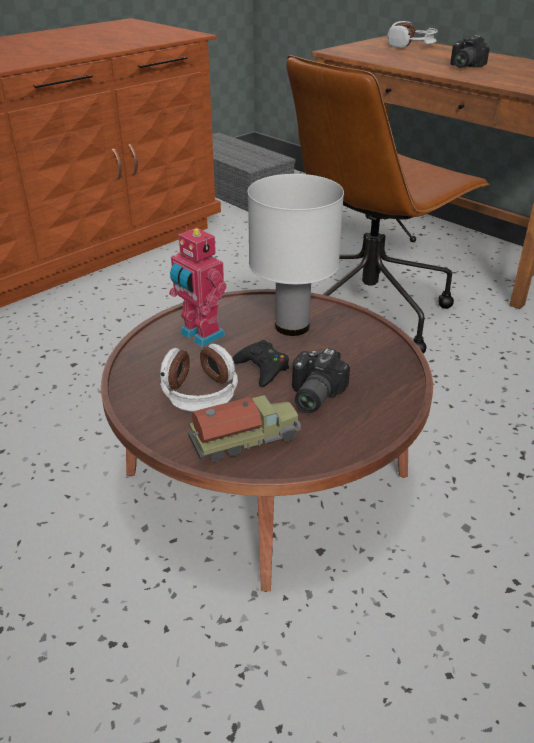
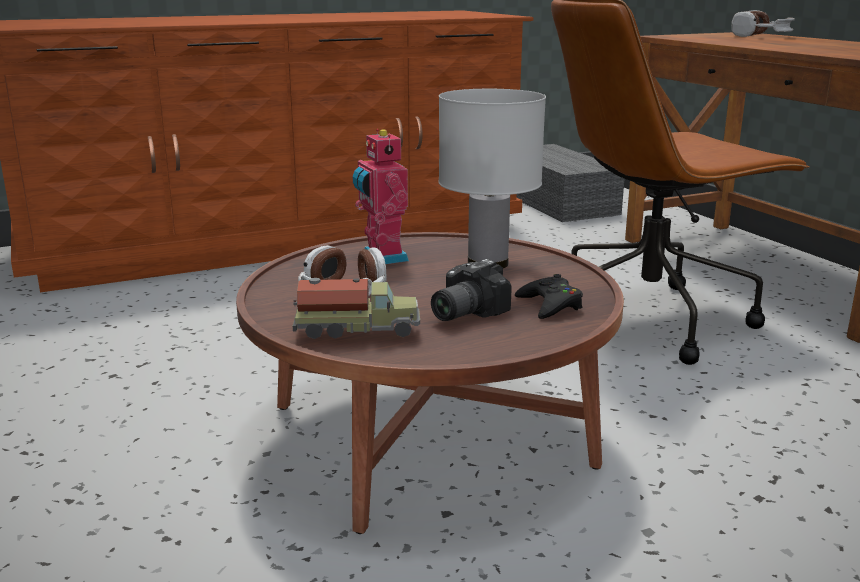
camera: 20 degrees right, 15 degrees down
(262, 368) = (425, 287): black game controller -> black game controller (550, 305)
(462, 66) = (805, 46): camera -> none

